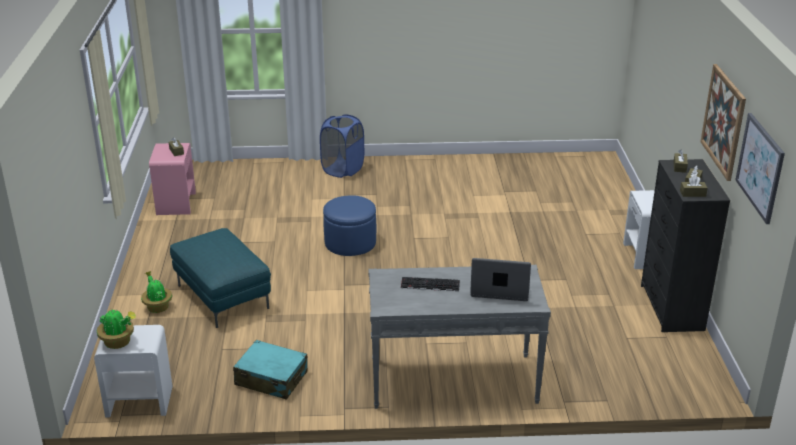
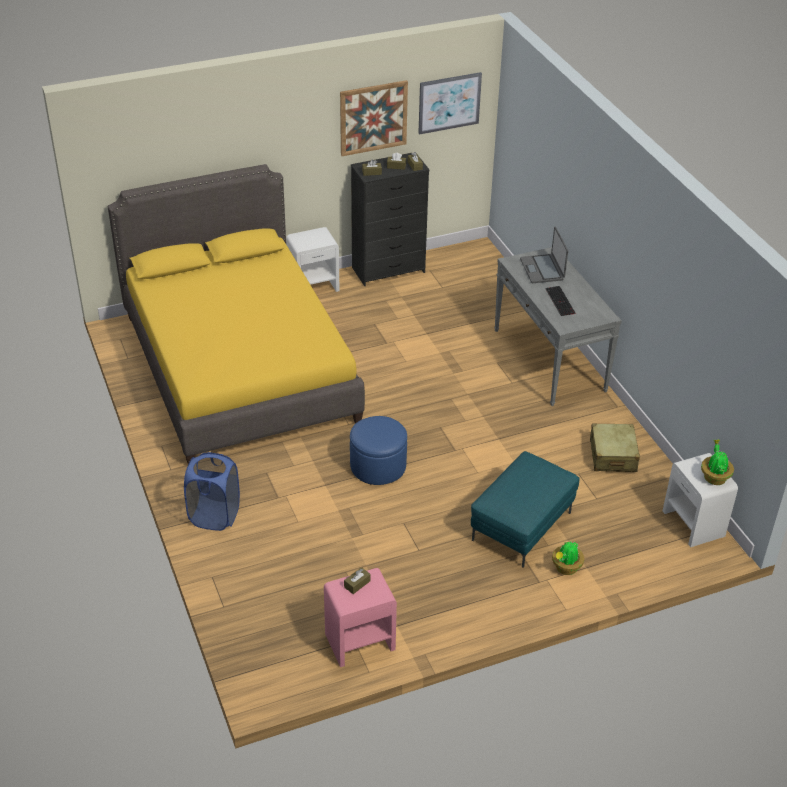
camera: 110 degrees left, 10 degrees up
(271, 379) = (612, 455): turquoise suitcase -> beige suitcase
(521, 200) = (239, 367): none -> yellow bed

